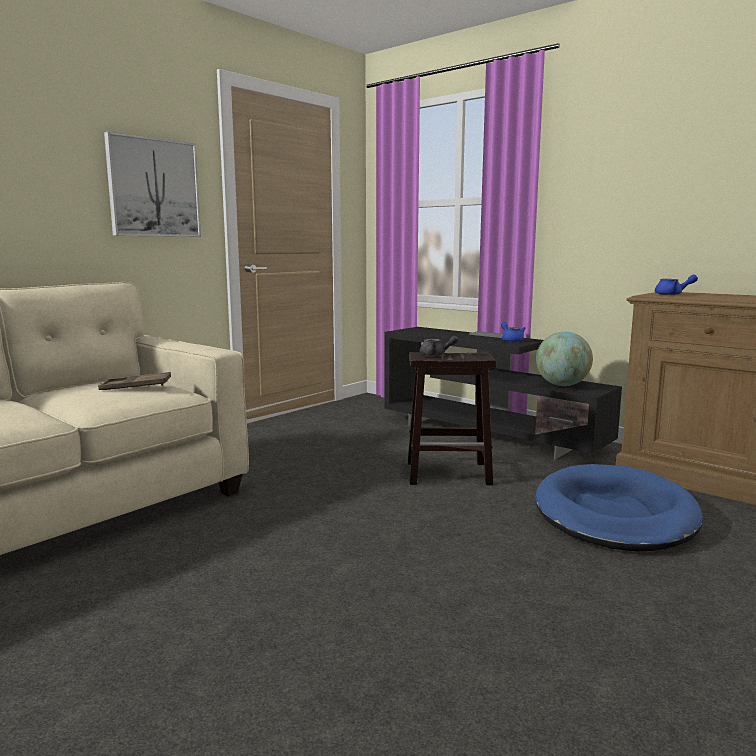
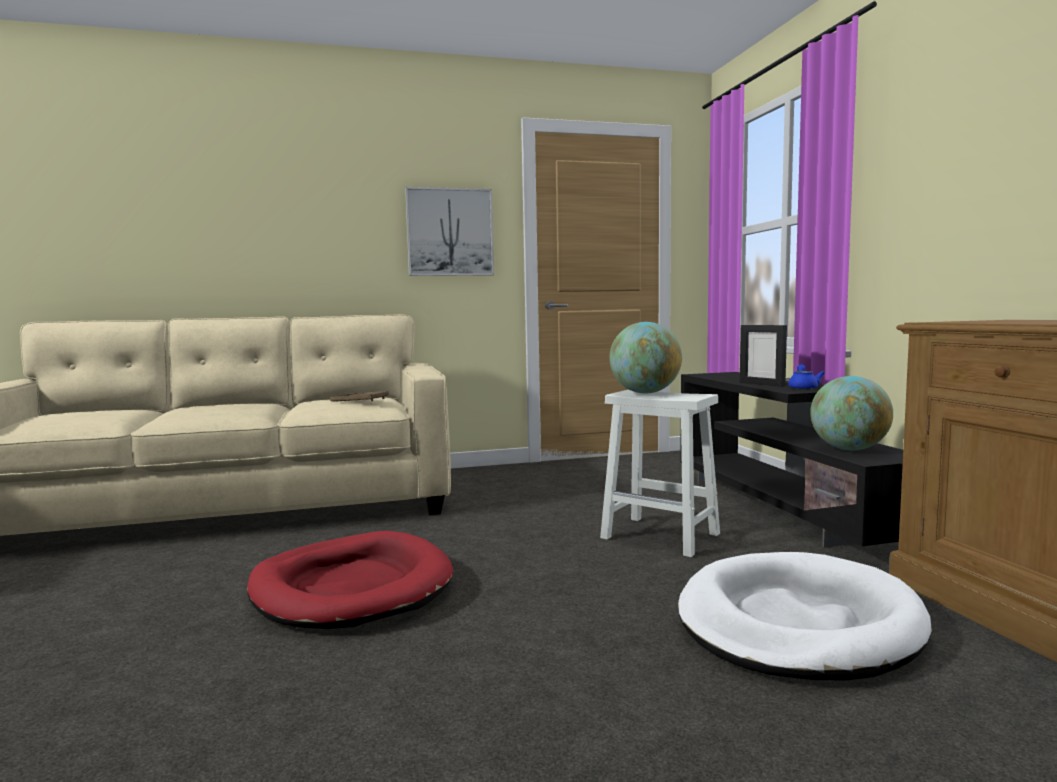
camera: 35 degrees right, 5 degrees down
(276, 582) = (352, 587): none -> red dog bed
(436, 355) = (645, 393): grey teapot -> globe
(449, 473) = (662, 536): brown stool -> white stool
(475, 338) = (762, 384): none -> picture frame
(614, 514) = (797, 623): blue dog bed -> white dog bed
(672, 294) = (988, 321): blue teapot -> none

